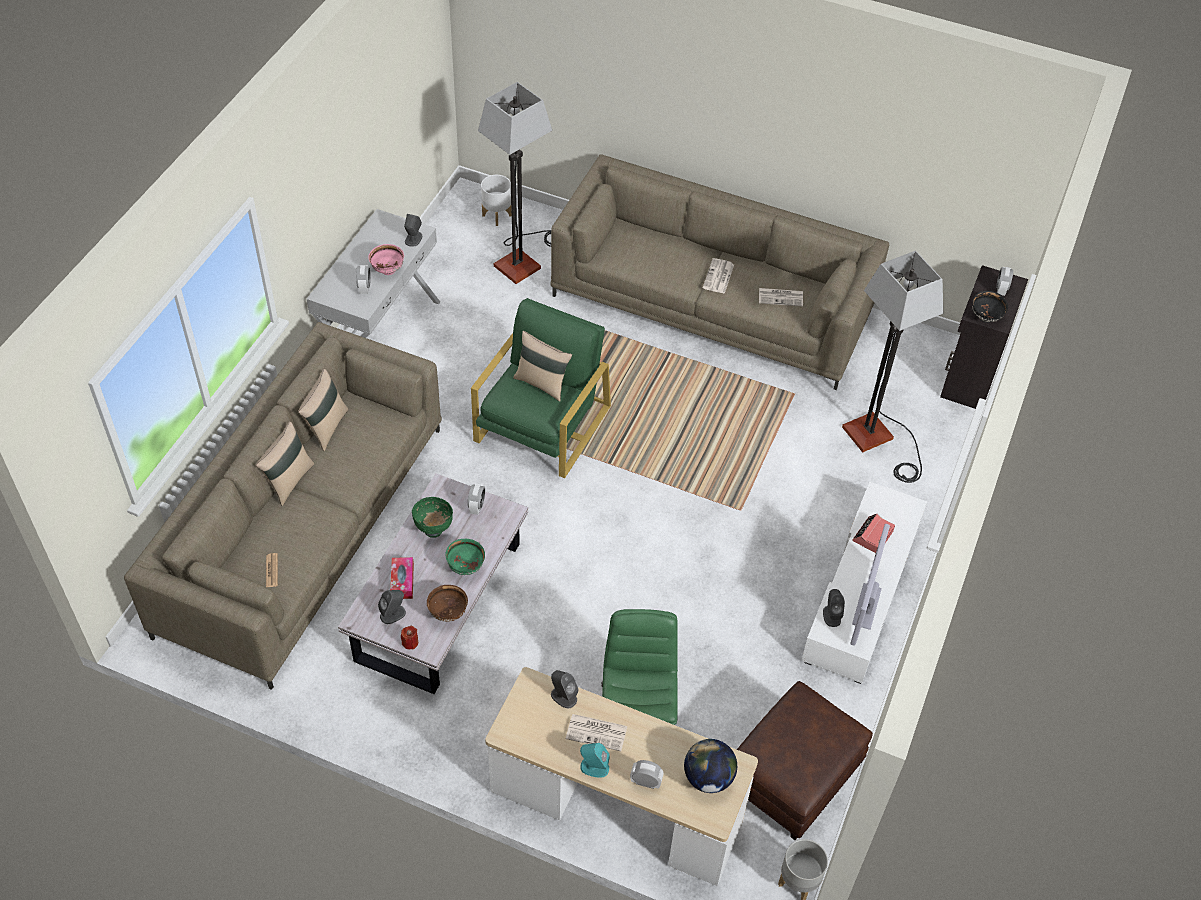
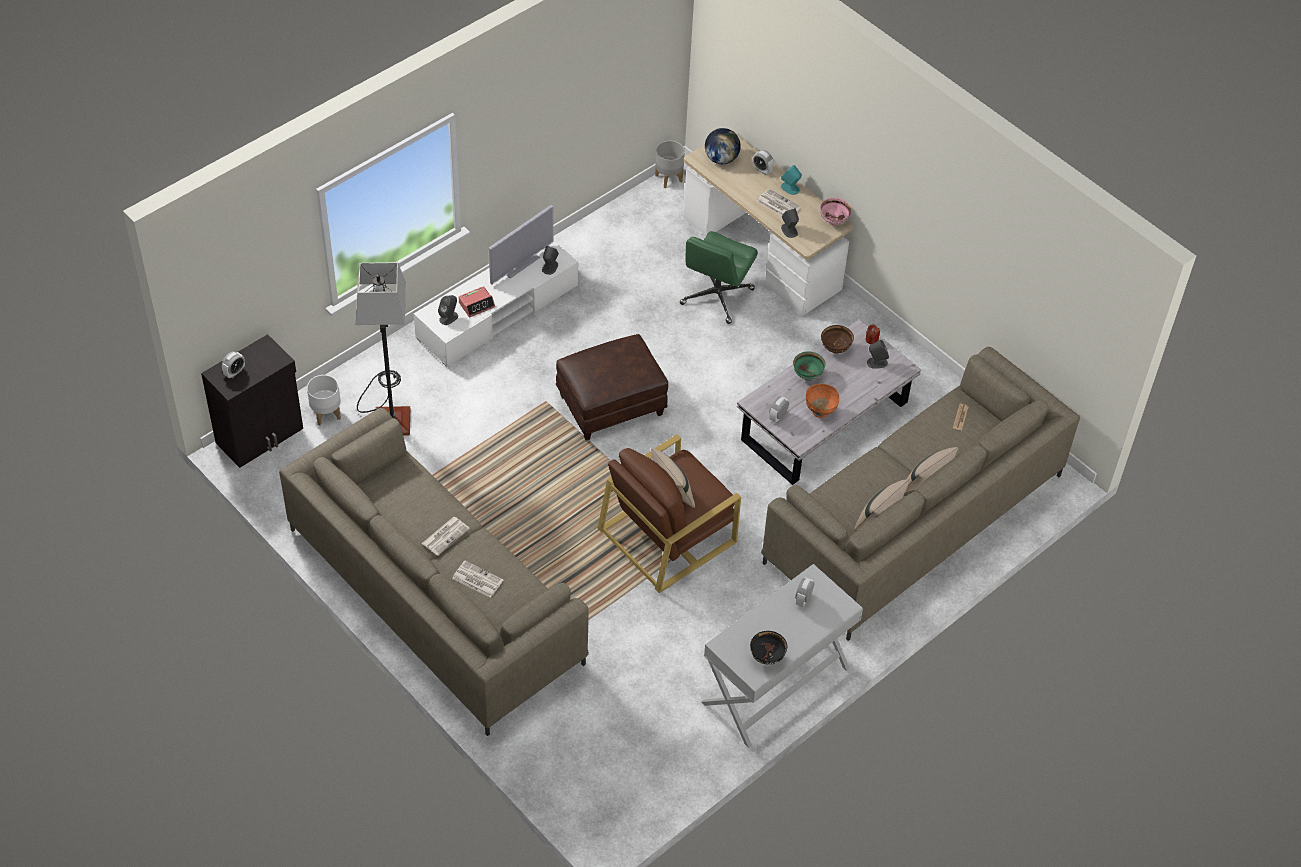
camera: 155 degrees left, 0 degrees up
(387, 270) = (773, 610): pink bowl -> pink bowl (834, 221)
(402, 581) = (860, 382): tissue box -> none
(413, 239) = (733, 638): grey speaker -> grey speaker (448, 317)
(434, 529) = (820, 412): green bowl -> orange bowl
(497, 215) = (588, 792): white planter -> white planter (326, 414)
(524, 259) = (590, 721): floor lamp -> none
(542, 424) = (668, 534): green armchair -> brown armchair
(781, 297) = (404, 493): newspaper -> newspaper (477, 579)
(793, 778) = (633, 227): brown ottoman -> brown ottoman (611, 404)
(986, 318) = (273, 353): black bowl -> black bowl (766, 657)

